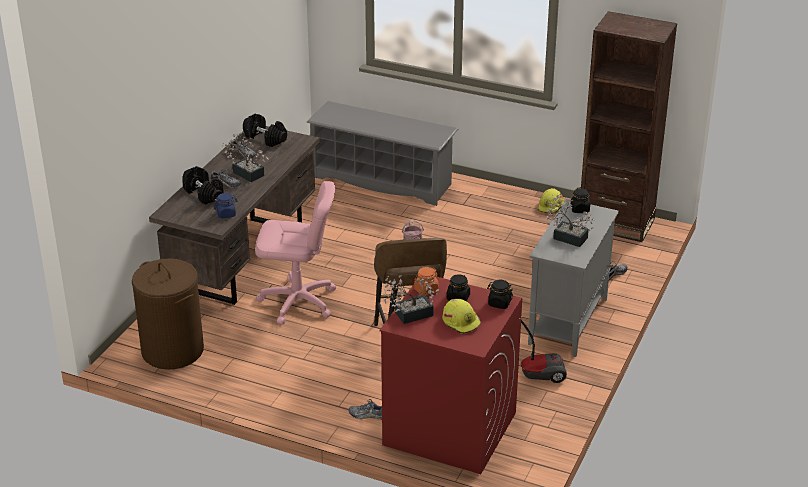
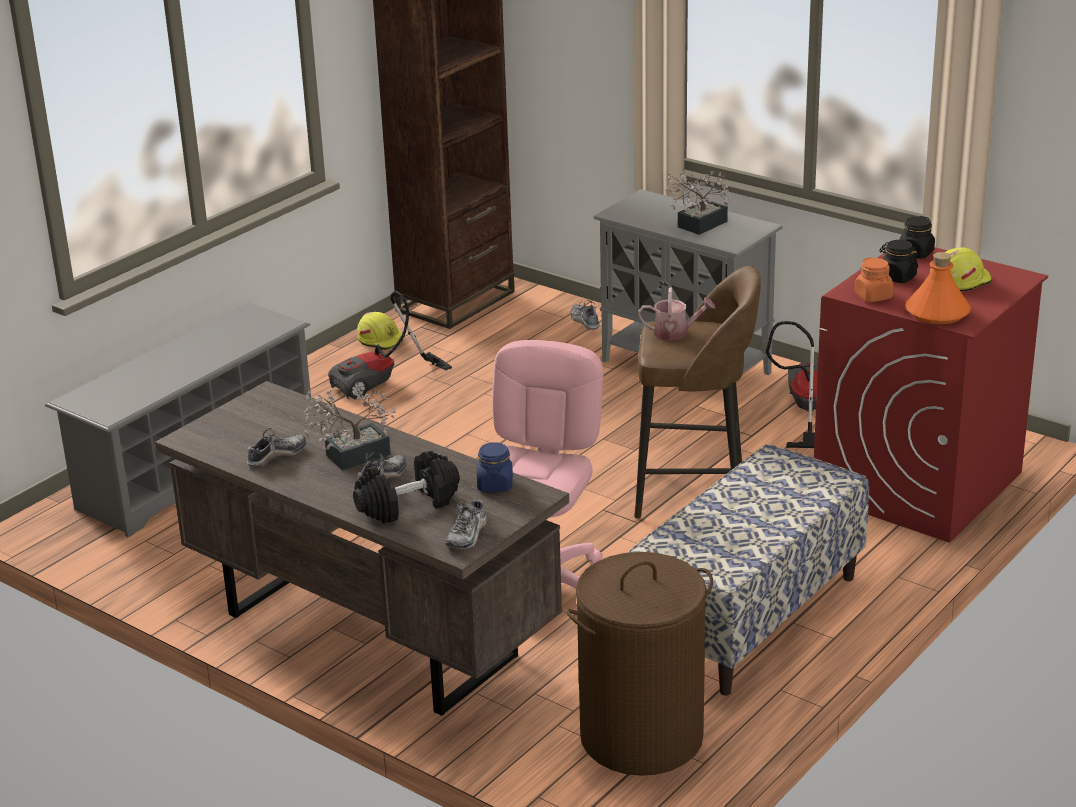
camera: 75 degrees left, 5 degrees down
(265, 138) = (232, 431): black dumbbell -> none
(284, 374) = (748, 617): none -> bench
(366, 415) = (874, 548): shoe -> shoe (467, 535)
(409, 315) = (937, 313): potted plant -> orange bottle
(497, 217) = (383, 383): none -> vacuum cleaner
(580, 209) = (628, 210): black jar -> none

